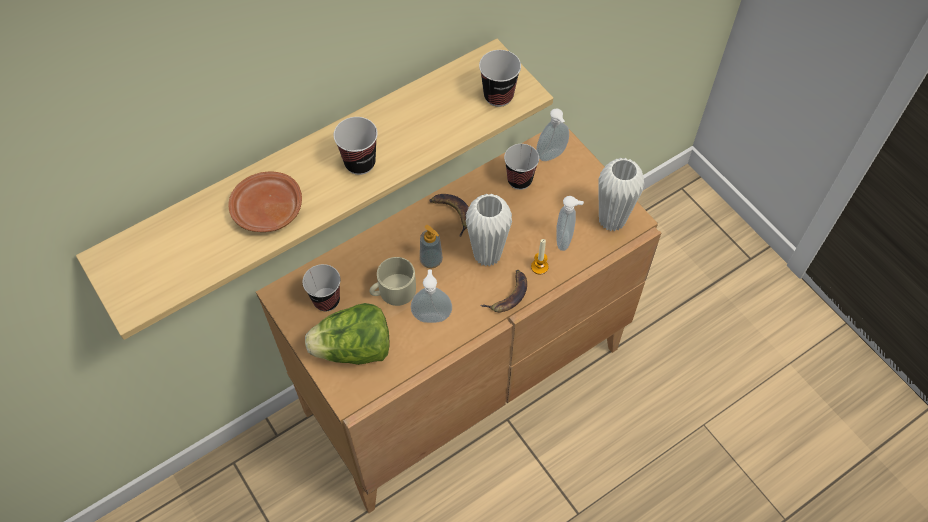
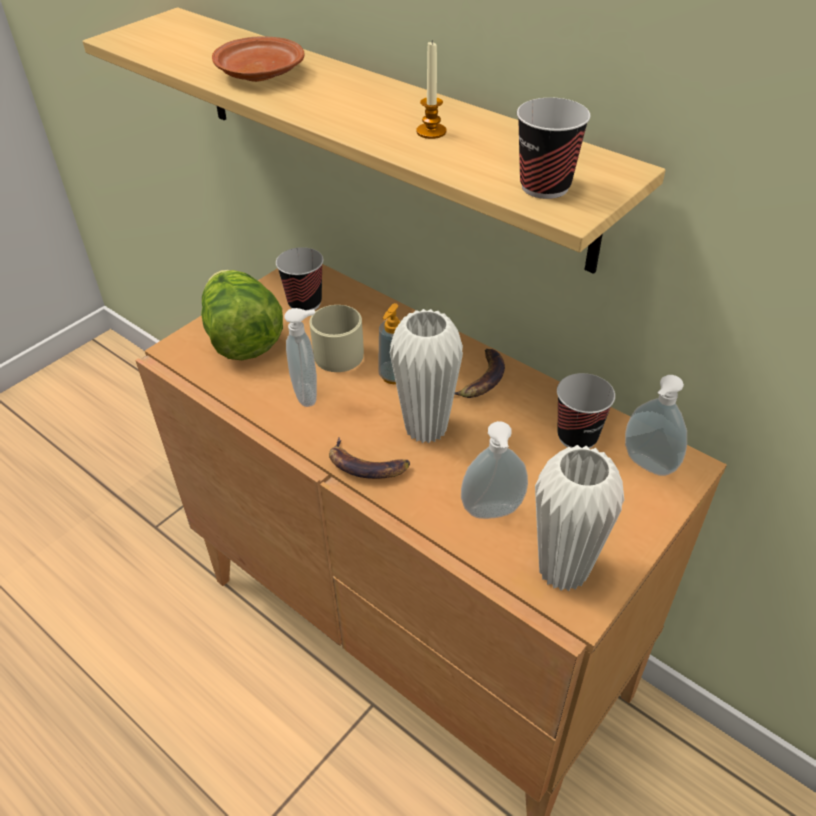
camera: 75 degrees right, 15 degrees down
(360, 163) = (356, 110): cup -> none
(539, 267) = (429, 491): candle -> candle (431, 132)

